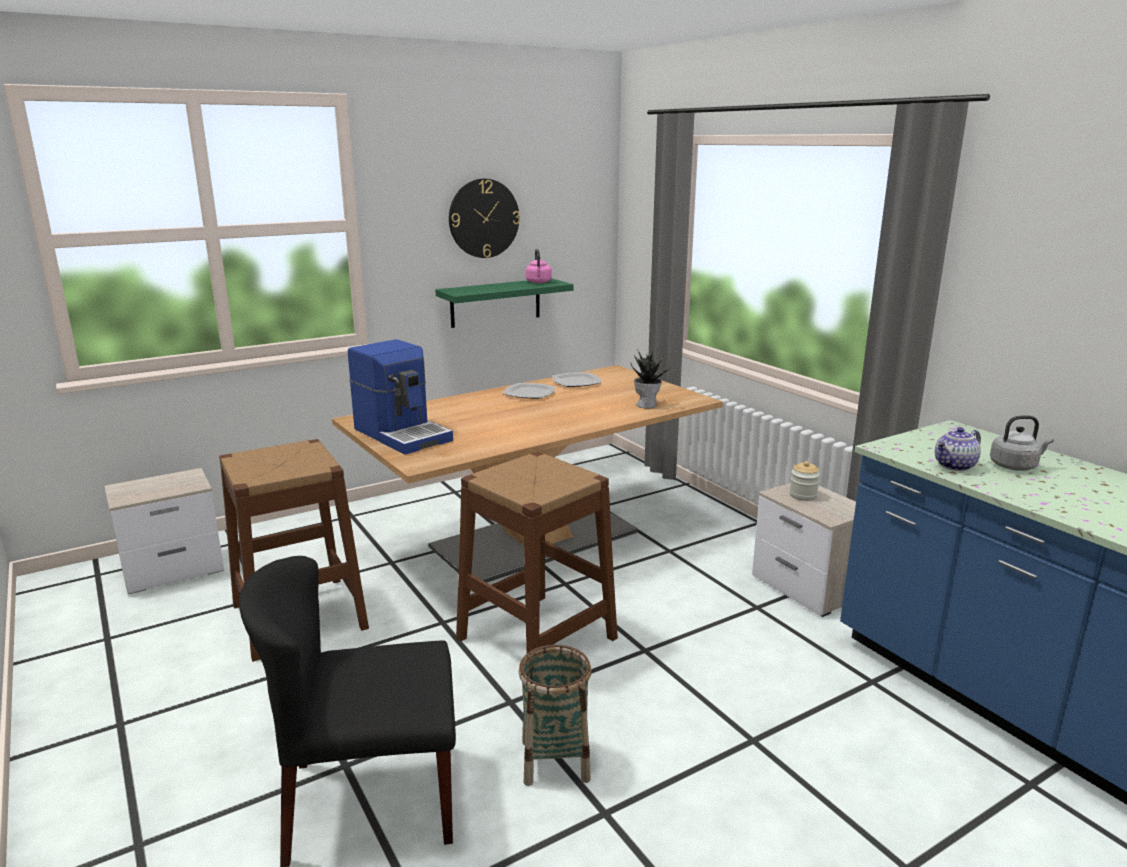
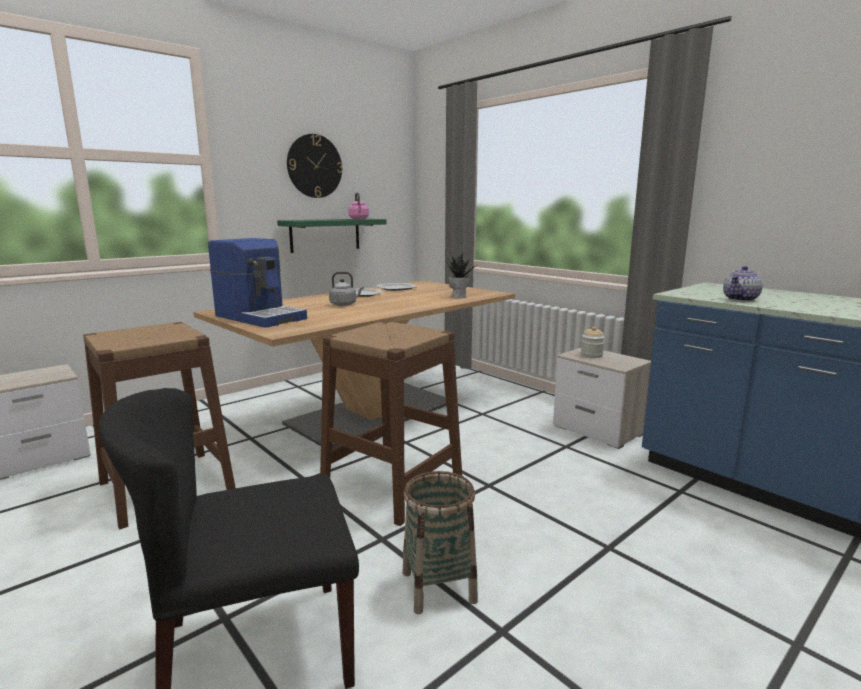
camera: 10 degrees left, 5 degrees down
(1015, 466) = (784, 298): grey kettle -> grey kettle (345, 304)

